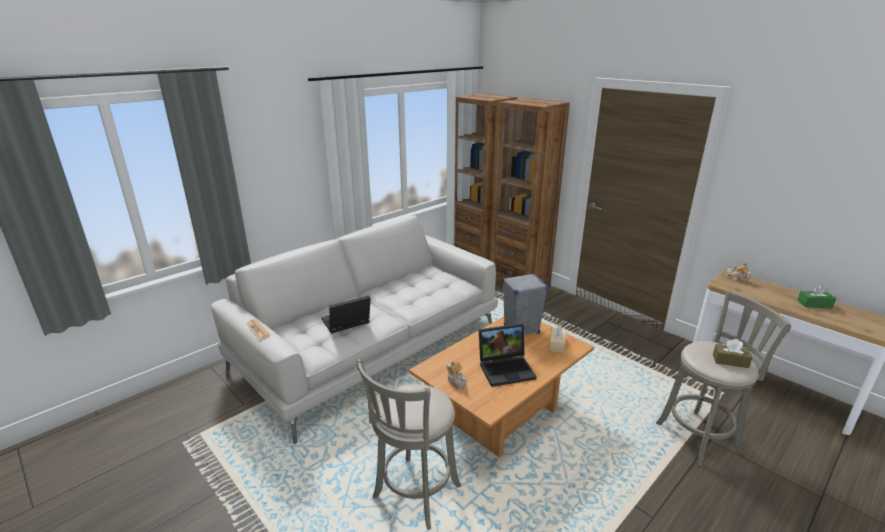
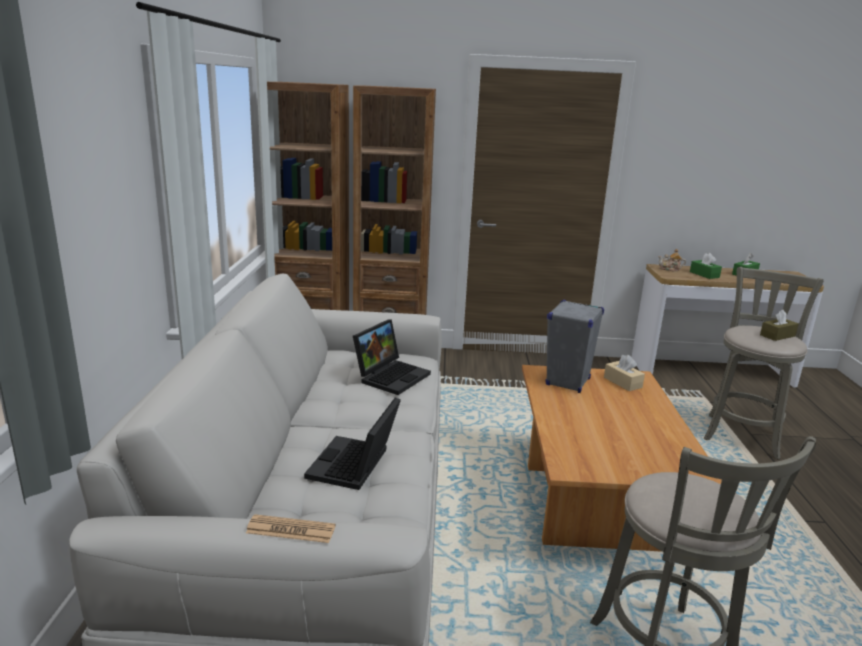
camera: 45 degrees left, 5 degrees down
(456, 381) = (621, 464): teapot -> none
(506, 368) = (632, 426): laptop -> laptop (391, 376)
(762, 292) = (704, 274): none -> green tissue box

